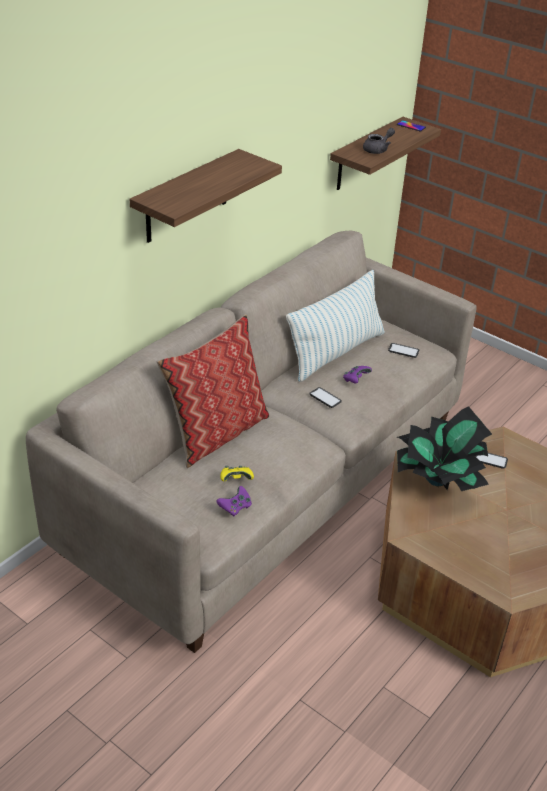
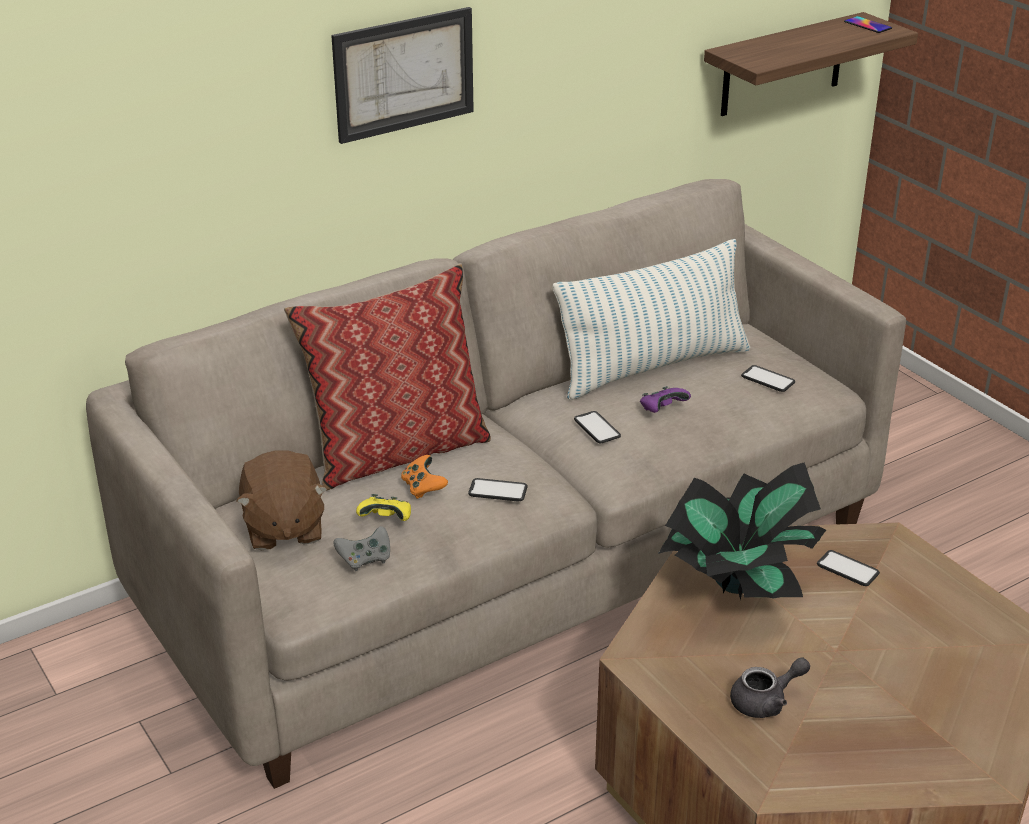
camera: 20 degrees right, 5 degrees down
(174, 496) = (283, 528): none -> brown plush toy
(187, 197) = (404, 74): shelf -> picture
(235, 508) = (365, 560): purple game controller -> grey game controller
(247, 455) = (423, 488): none -> orange game controller
(291, 449) = (498, 491): none -> phone
(378, 150) = (787, 51): grey teapot -> grey teapot (766, 701)

